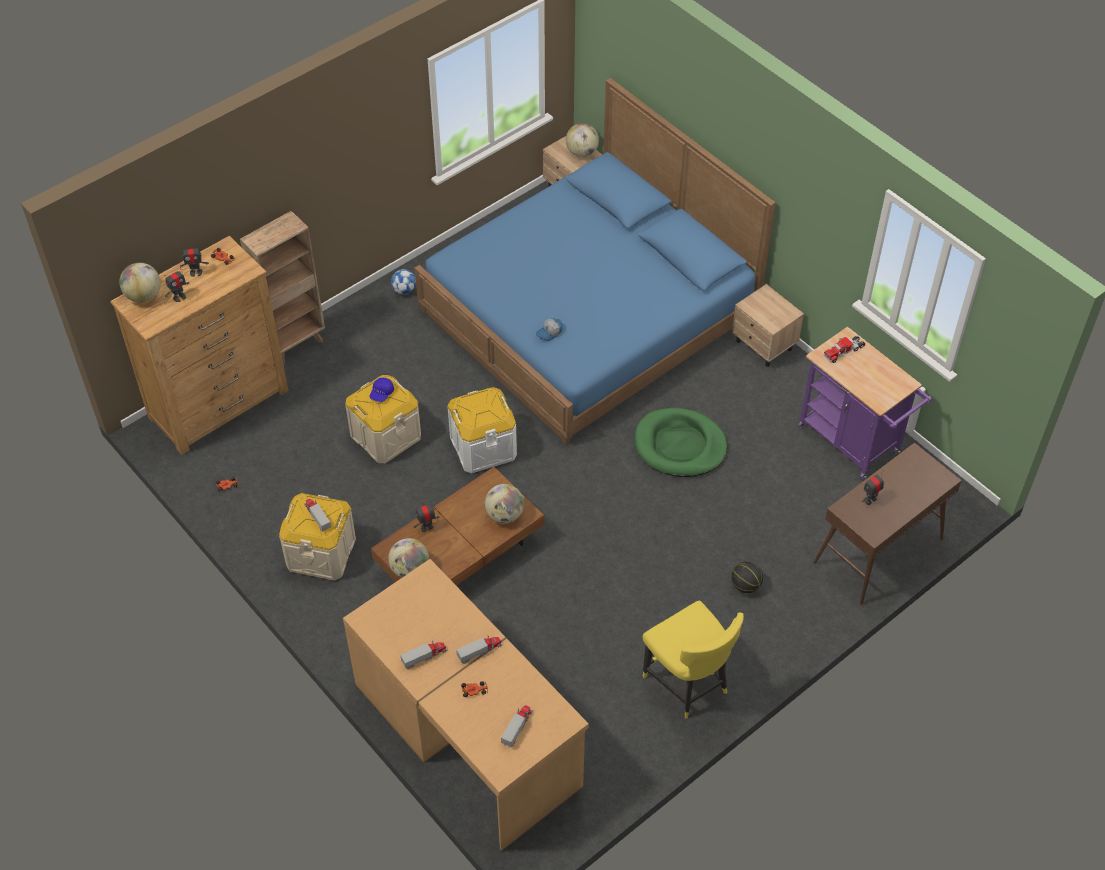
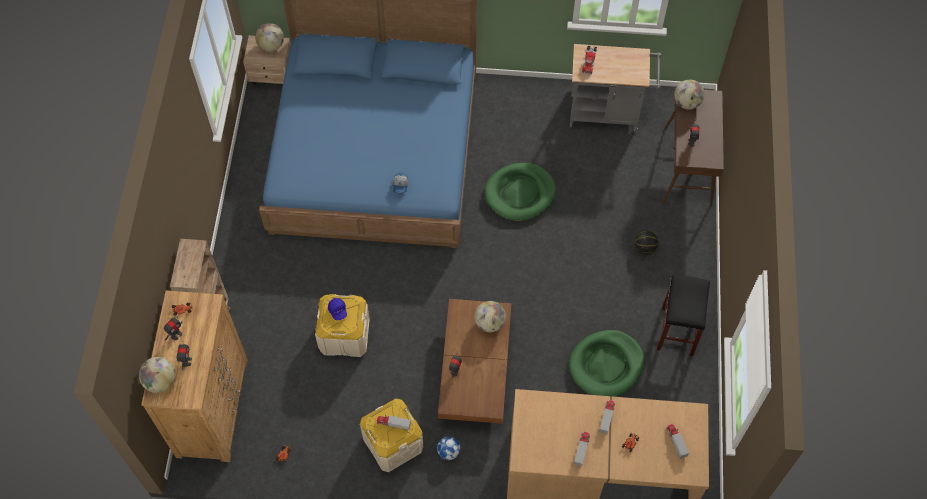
camera: 45 degrees left, 10 degrees up
(404, 290) = (242, 229): football -> football (448, 451)
(410, 569) = (475, 405): globe -> globe (687, 103)
(483, 447) = (410, 291): white storage box -> none
(583, 653) = (606, 365): none -> green dog bed
(688, 684) = (677, 332): yellow chair -> black stool
(764, 346) = (497, 91): beige nightstand -> none
(853, 443) = (608, 112): purple cart -> grey cart

